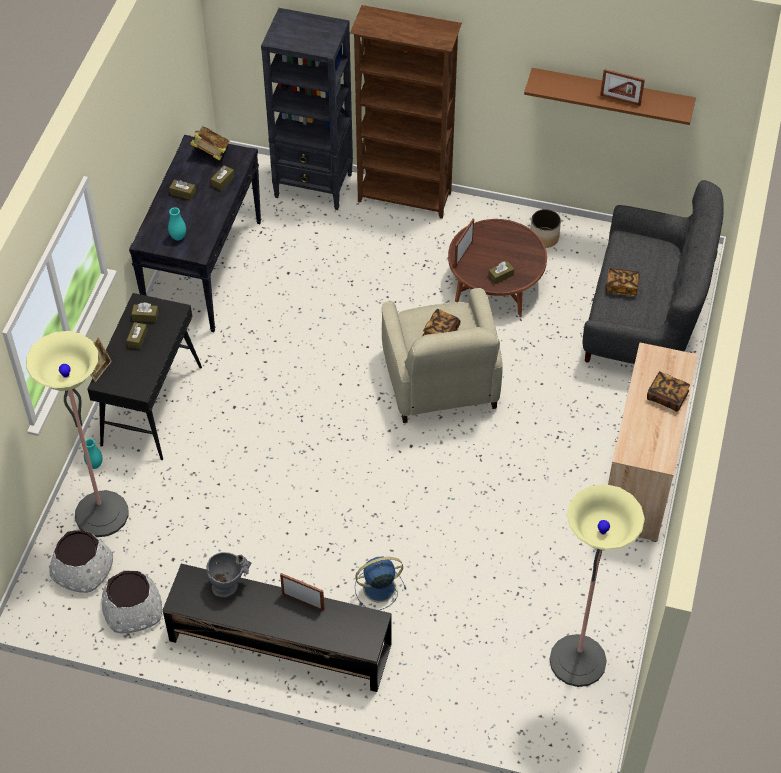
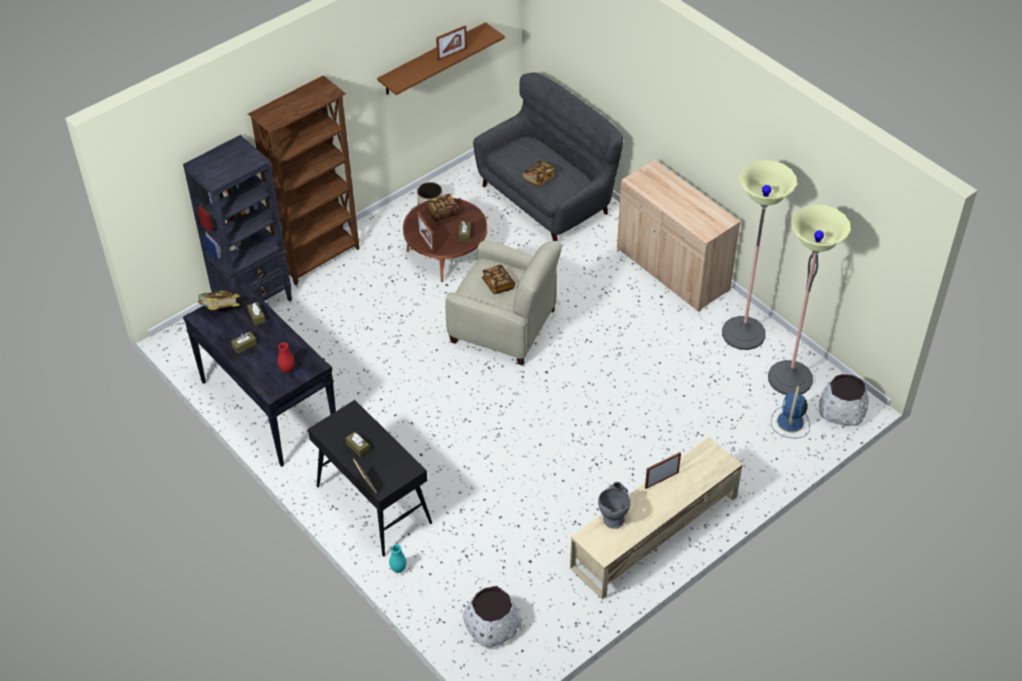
camera: 55 degrees left, 5 degrees down
(102, 514) = (450, 587): floor lamp -> floor lamp (743, 333)
(133, 609) = (556, 609): white planter -> white planter (842, 409)
(145, 316) = (340, 432): brown tissue box -> none
(178, 237) = (287, 370): turquoise vase -> red vase
(279, 642) = (653, 532): black tv stand -> beige tv stand
(378, 588) = (652, 453): blue fan -> blue fan (790, 423)
(667, 397) = (677, 191): book -> book (442, 212)

